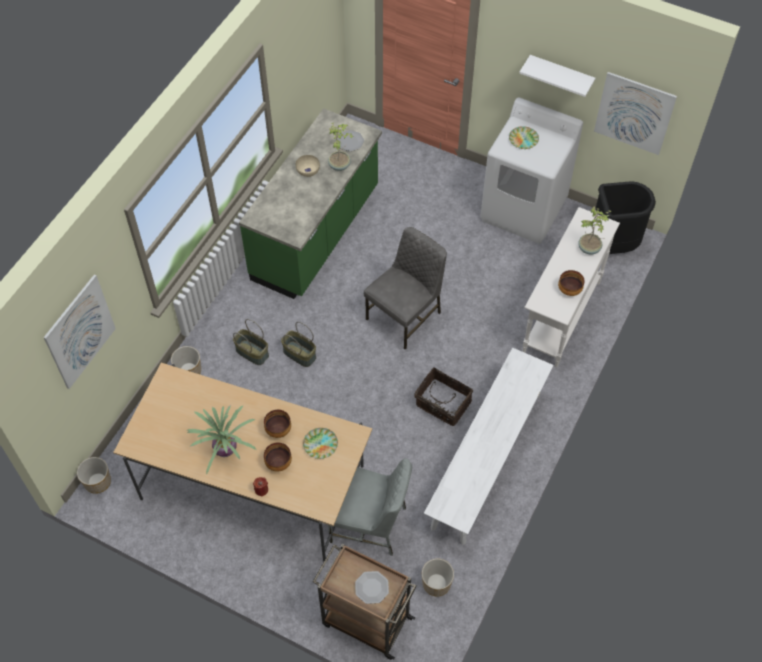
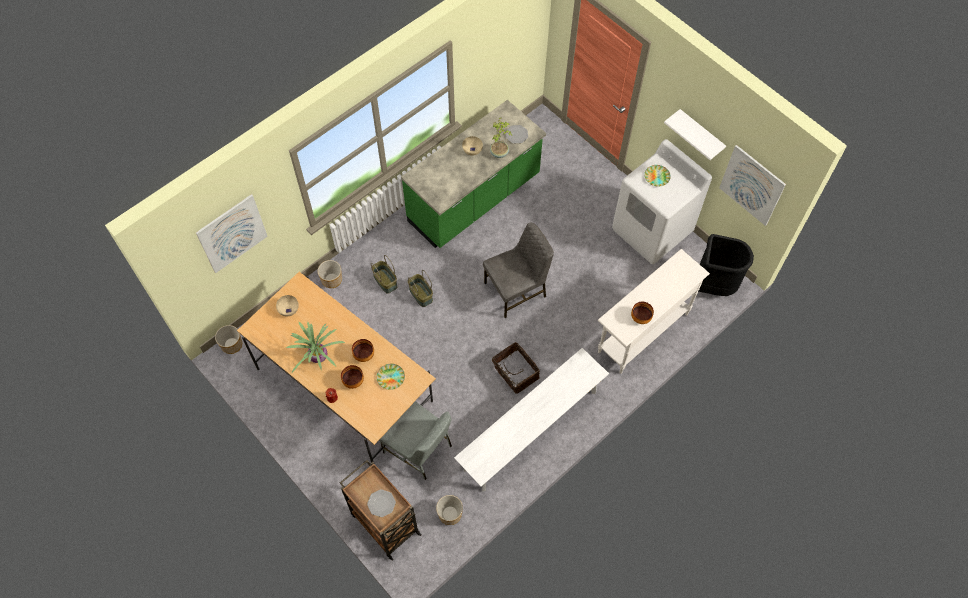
camera: 20 degrees right, 5 degrees up
(167, 408) = (289, 309): none -> beige bowl
(589, 248) = (673, 287): potted plant -> none

